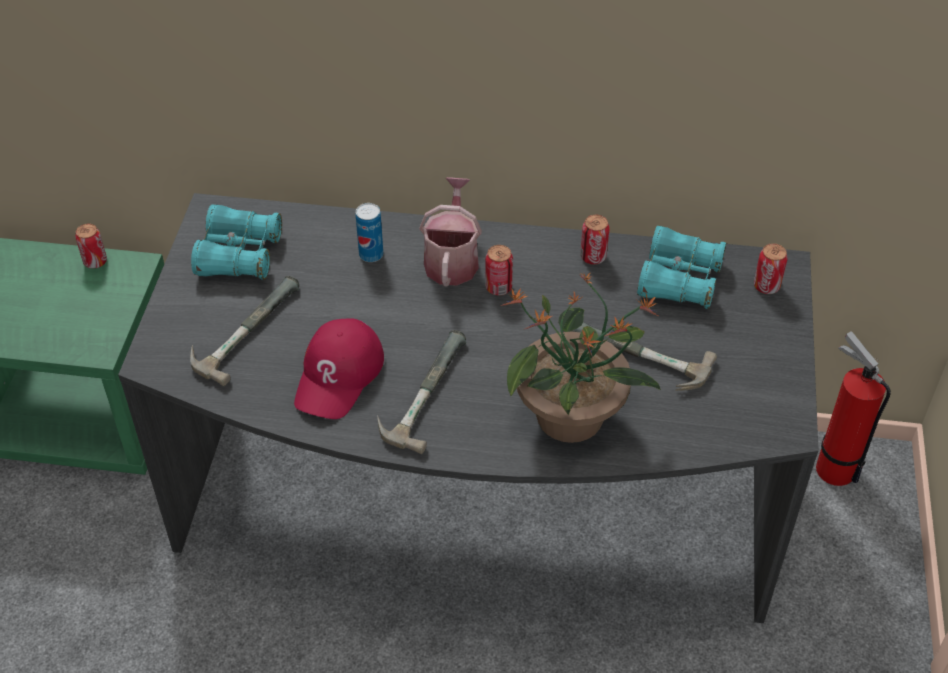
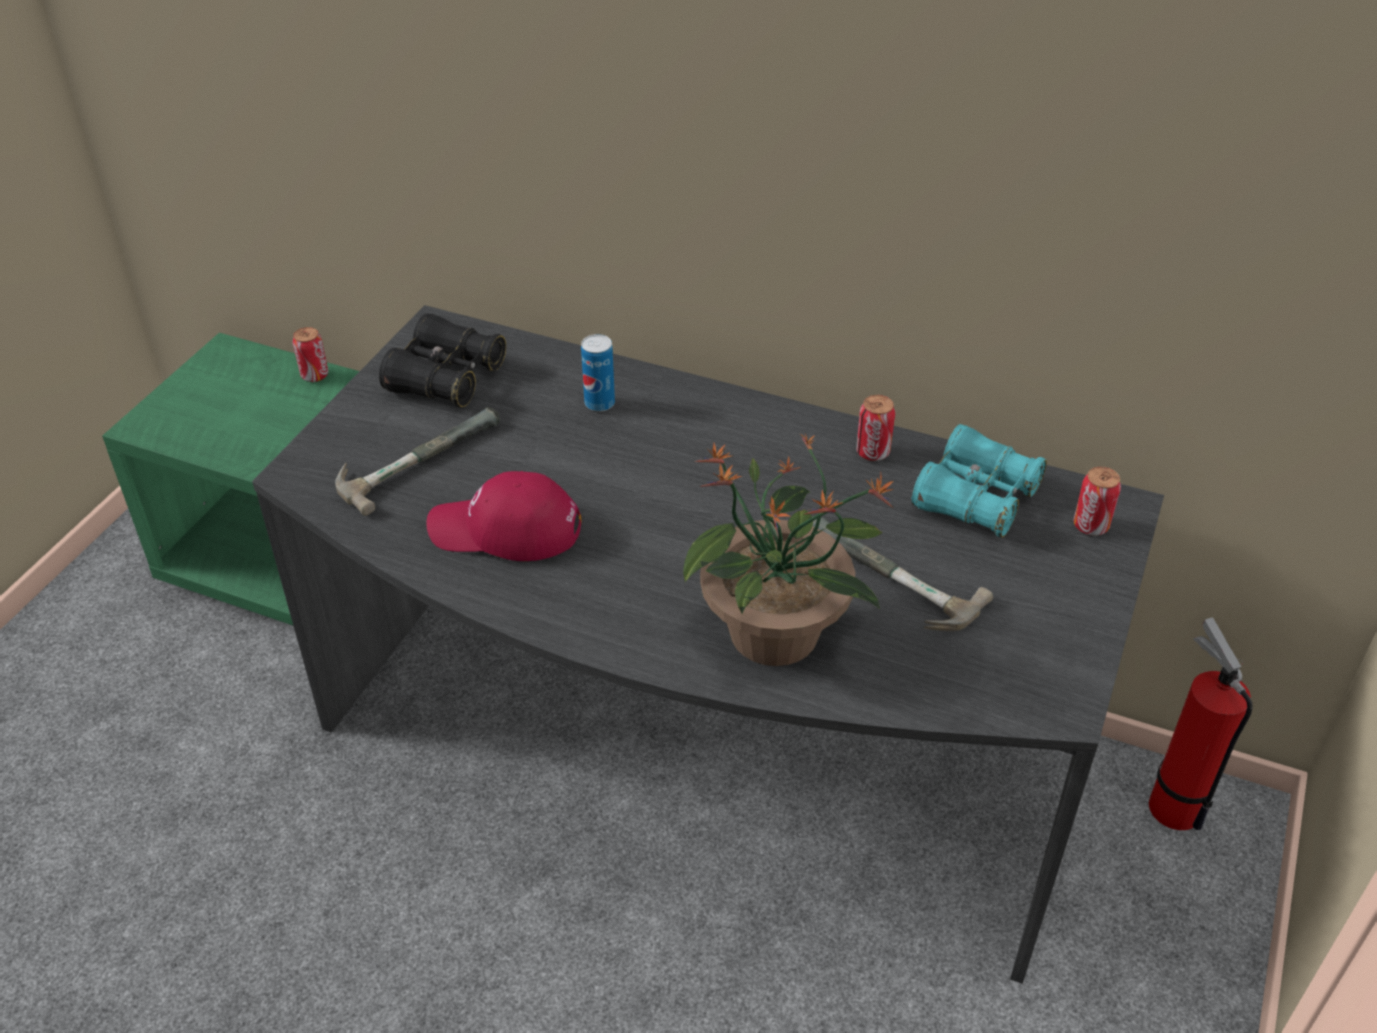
camera: 15 degrees right, 5 degrees down
(239, 255) = (445, 378): turquoise binoculars -> black binoculars
(339, 375) = (505, 529): red cap -> red cap turned 60 degrees clockwise
(420, 390) = (596, 565): hammer -> none
(452, 259) = (695, 425): watering can -> none
(498, 287) = (740, 466): can -> none

